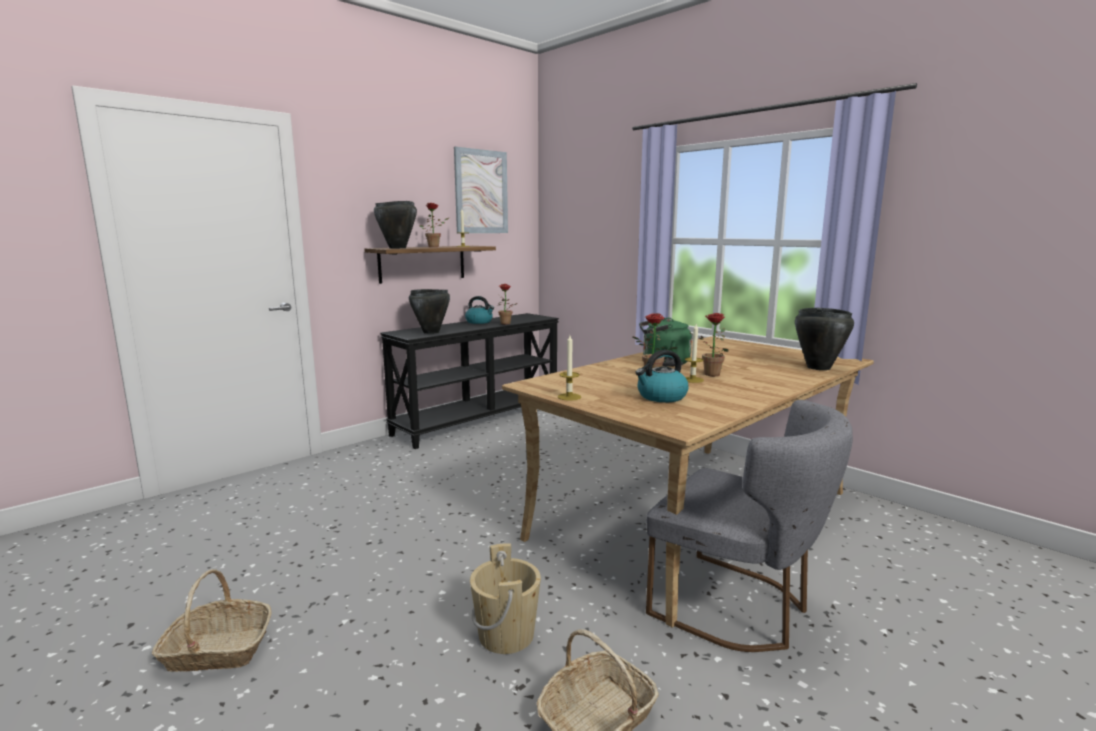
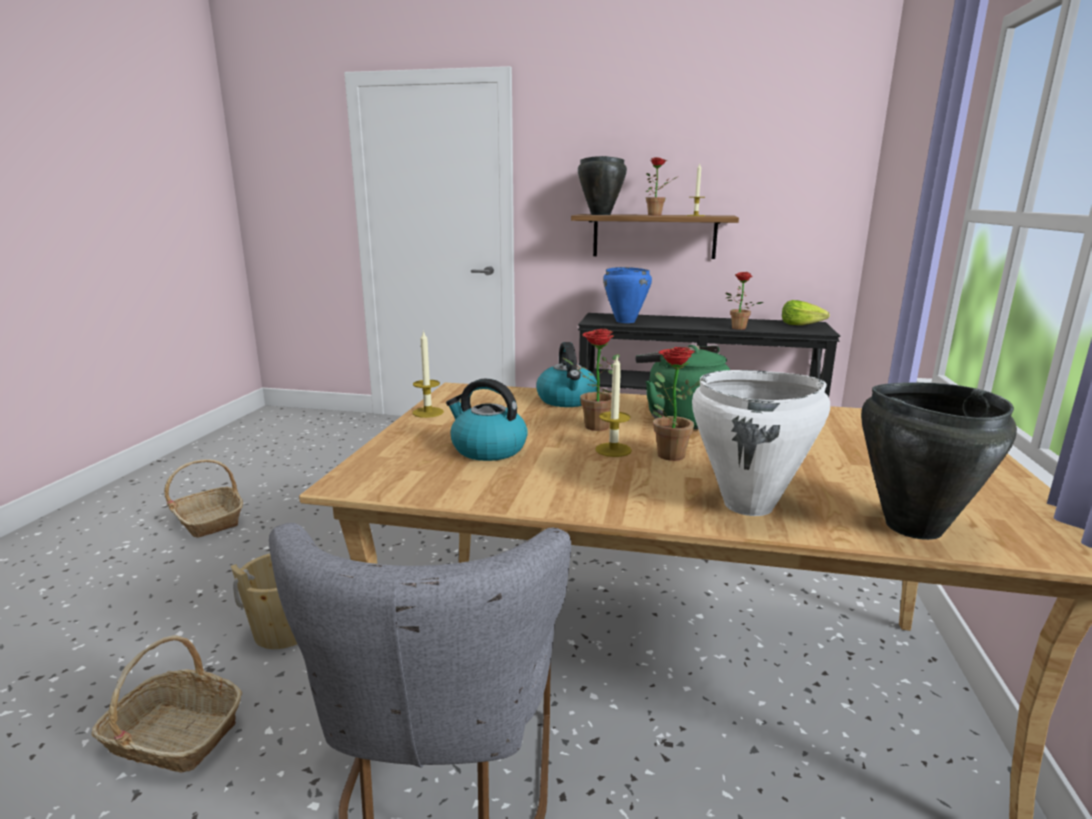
camera: 55 degrees right, 5 degrees up
(431, 332) = (625, 321): black cooking pot -> blue cooking pot
(479, 322) = (718, 321): kettle -> kettle (567, 400)
(481, 192) = (762, 138): picture -> none
(525, 316) = (801, 325): none -> lettuce
(782, 378) = (749, 505): none -> white cooking pot

